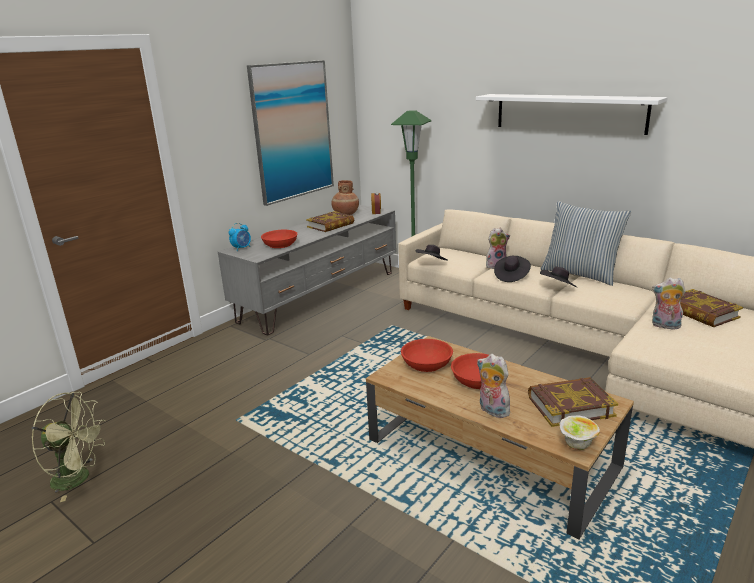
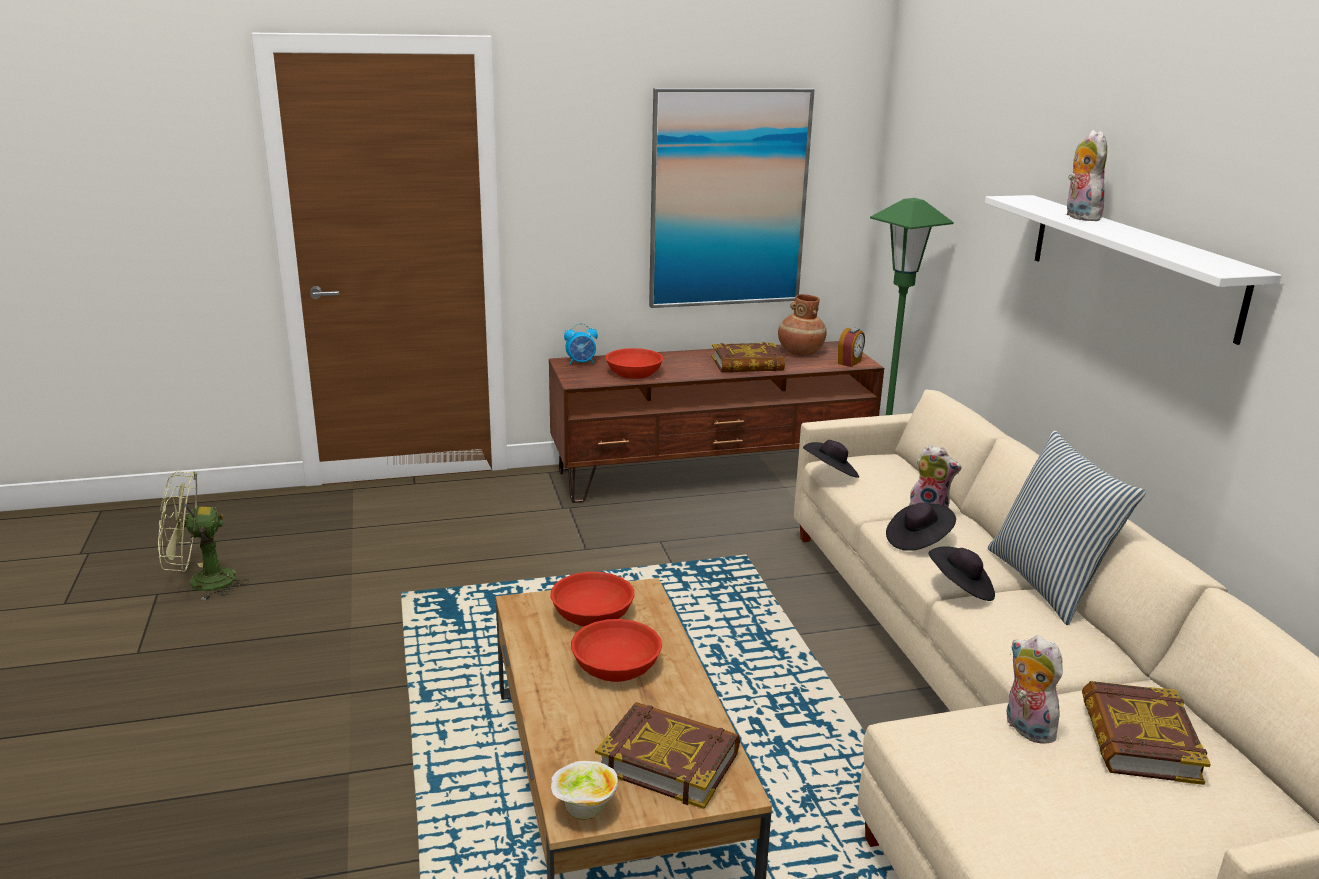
camera: 35 degrees right, 0 degrees up
(79, 478) = (201, 583): green fan -> green fan turned 120 degrees clockwise
(320, 295) = (712, 473): grey tv stand -> brown tv stand
(491, 410) = (562, 710): plush toy -> plush toy (1078, 217)

